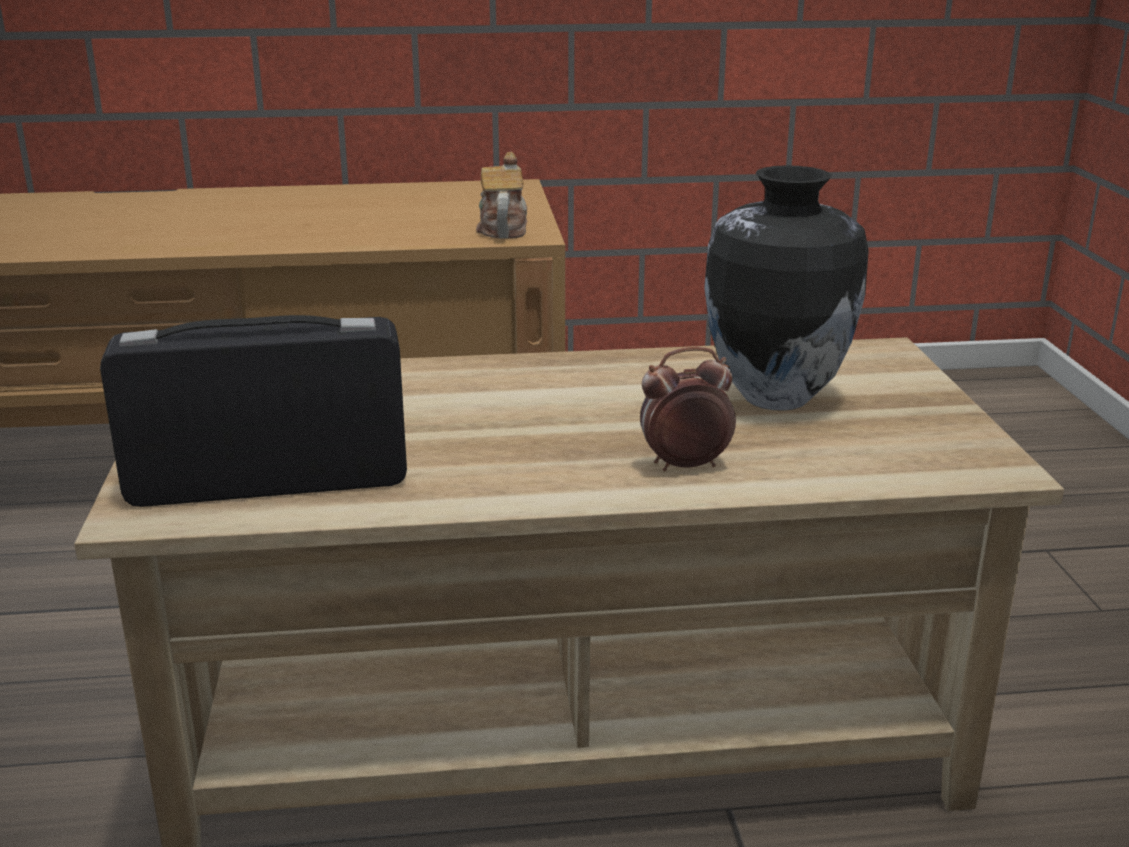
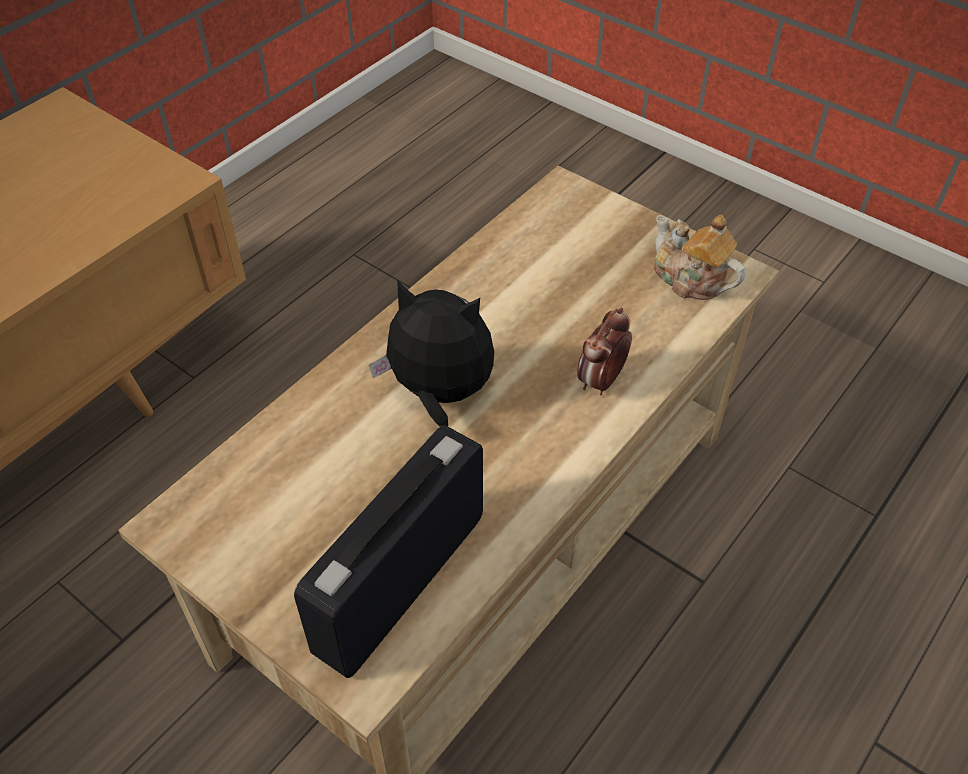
camera: 45 degrees left, 25 degrees up
(502, 229) = (143, 183): teapot -> teapot (690, 279)
(515, 408) = (439, 393): none -> plush toy
(773, 397) = (565, 279): vase -> none

